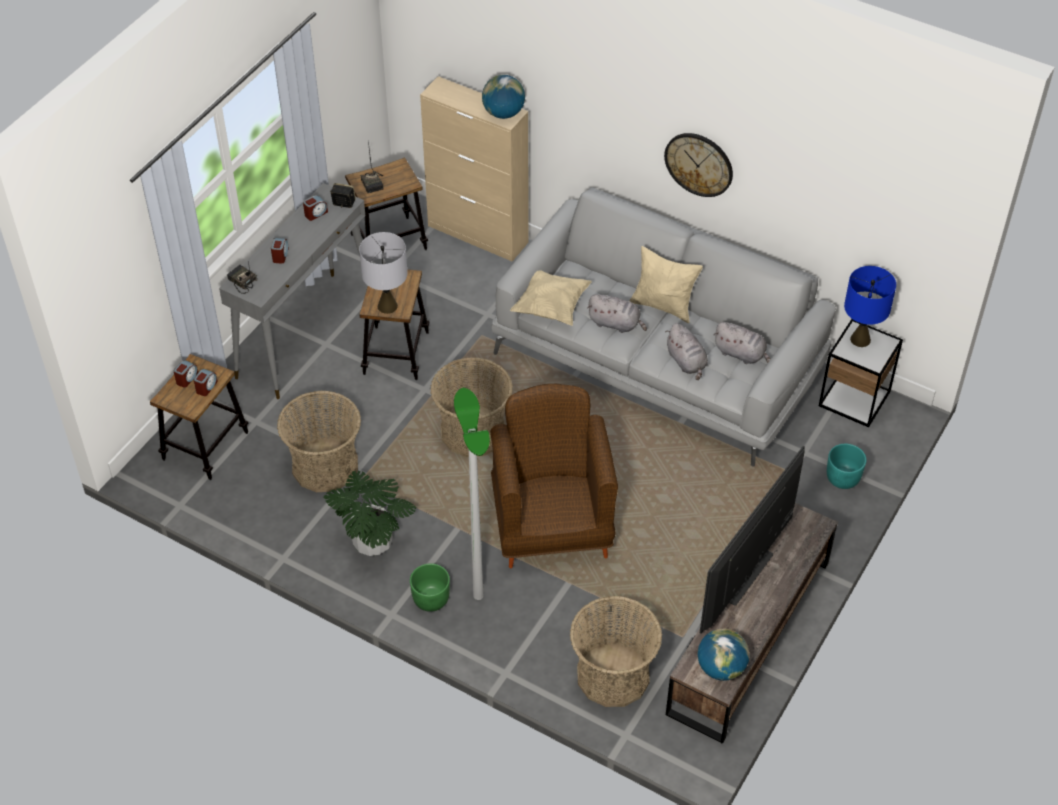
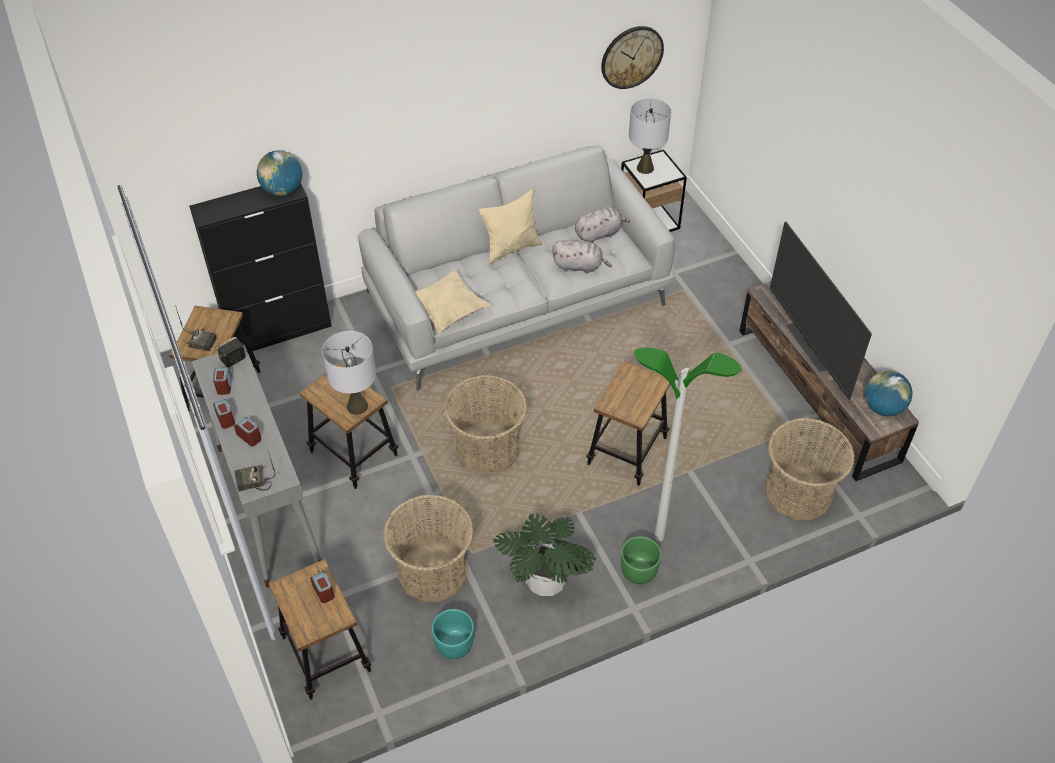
camera: 55 degrees left, 0 degrees up
(187, 378) = (298, 602): alarm clock -> alarm clock (225, 418)
(478, 234) = (280, 331): beige cabinet -> black cabinet
(552, 527) = (627, 451): brown armchair -> stool
(616, 324) = (504, 283): grey plush toy -> none
(699, 164) = (471, 115): wall clock -> wall clock (631, 57)
(842, 478) = (714, 266): turquoise planter -> turquoise planter (454, 645)
(860, 339) = (645, 168): blue table lamp -> grey table lamp

